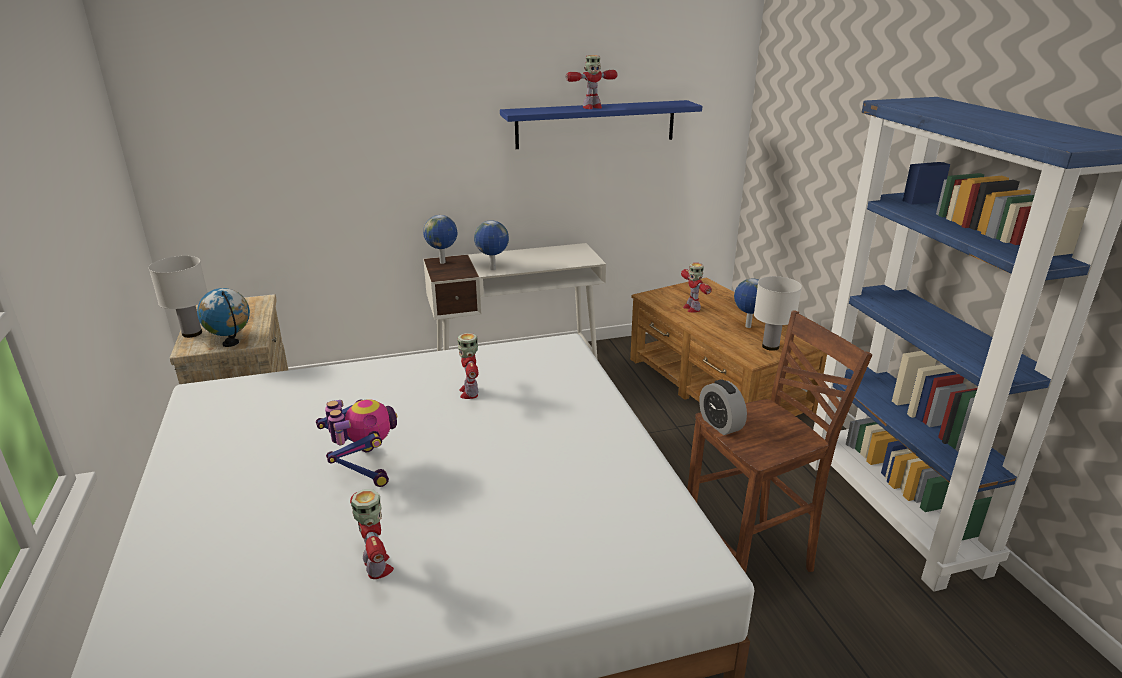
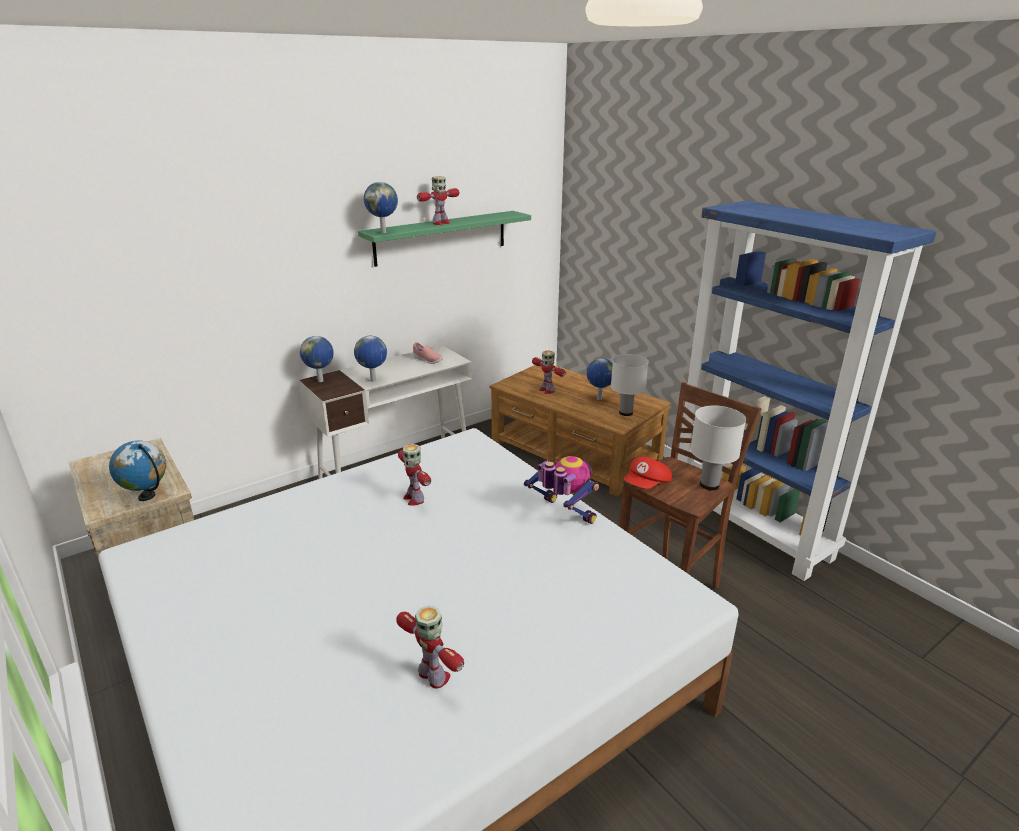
camera: 20 degrees left, 0 degrees up
(191, 333) = (93, 494): white table lamp -> white table lamp (709, 485)
(363, 468) = (360, 590): toy robot -> toy robot (563, 514)
(523, 112) = (384, 232): none -> globe
(560, 256) = (427, 360): none -> pink shoe
(596, 124) = (441, 237): blue shelf -> green shelf
(720, 424) = (647, 485): alarm clock -> red cap

